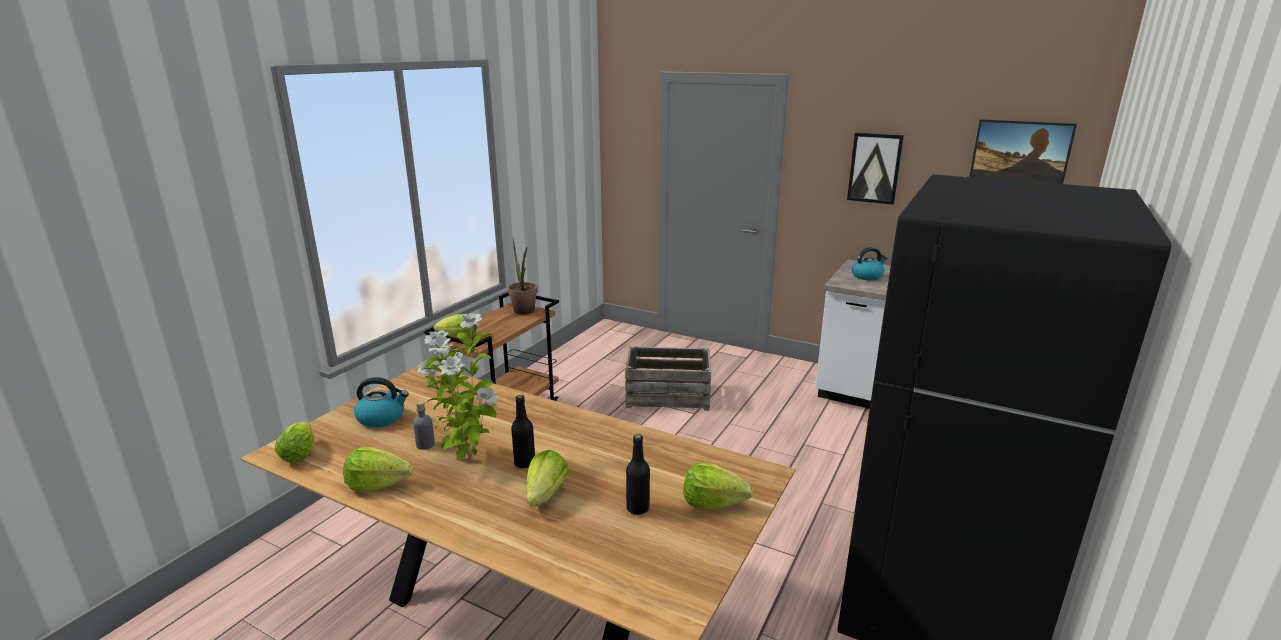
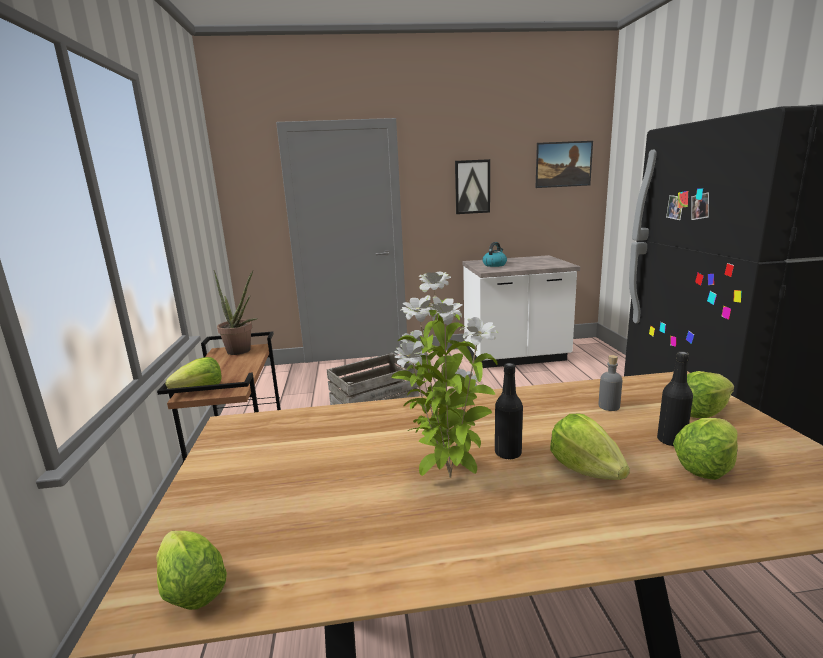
camera: 35 degrees left, 5 degrees down
(377, 485) = (392, 560): lettuce -> lettuce (706, 466)
(382, 418) = (254, 485): kettle -> none
(425, 444) = (368, 486): grey bottle -> grey bottle (609, 406)

